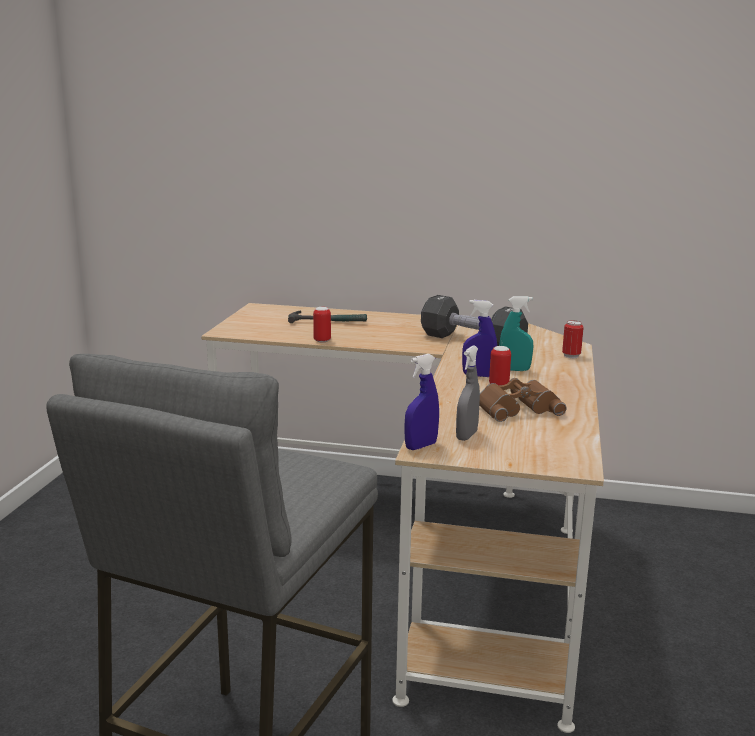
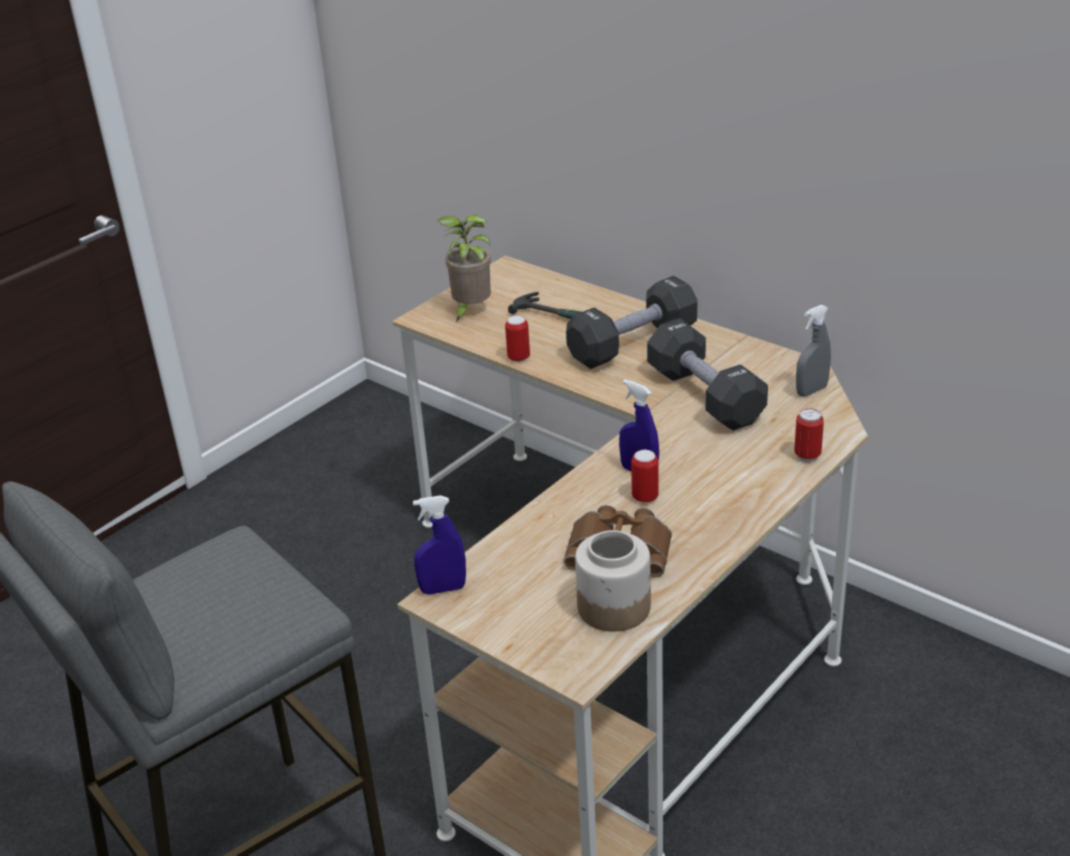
camera: 30 degrees right, 15 degrees up
(257, 326) = (470, 311): none -> potted plant
(393, 327) = (633, 344): none -> black dumbbell
(466, 436) = (510, 584): grey spray bottle -> grey spray bottle (811, 391)
(514, 370) = (697, 470): turquoise spray bottle -> none
(554, 433) = (615, 607): none -> jar

